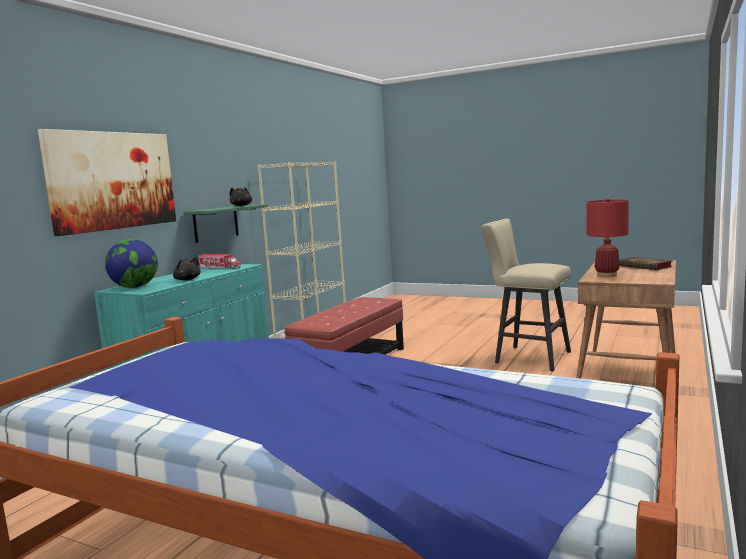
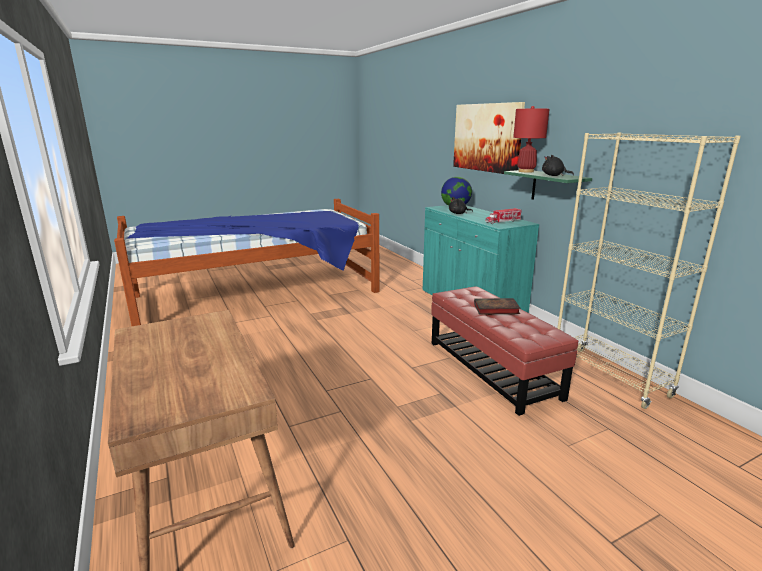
camera: 125 degrees right, 10 degrees up
(527, 357) = (369, 478): beige stool -> none
(606, 275) = (207, 333): red table lamp -> red table lamp (526, 171)
(646, 266) = (162, 379): book -> book (495, 309)

